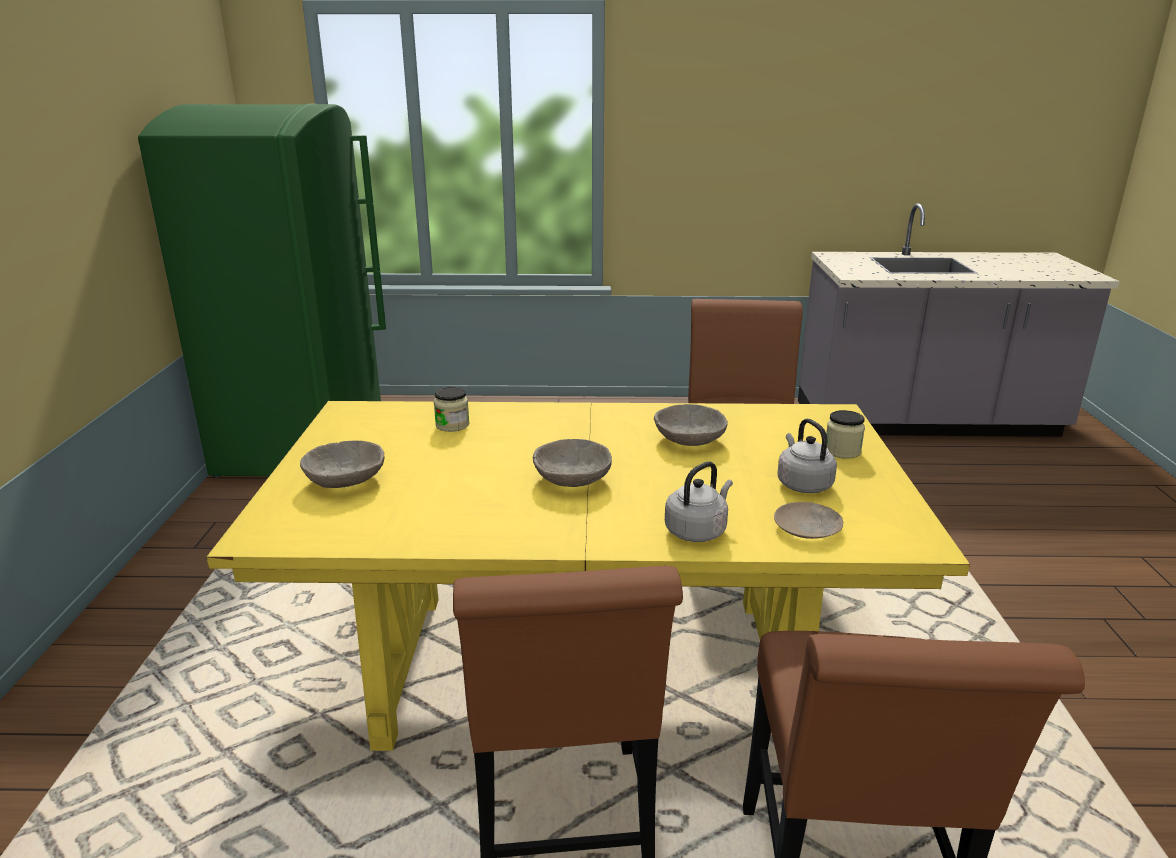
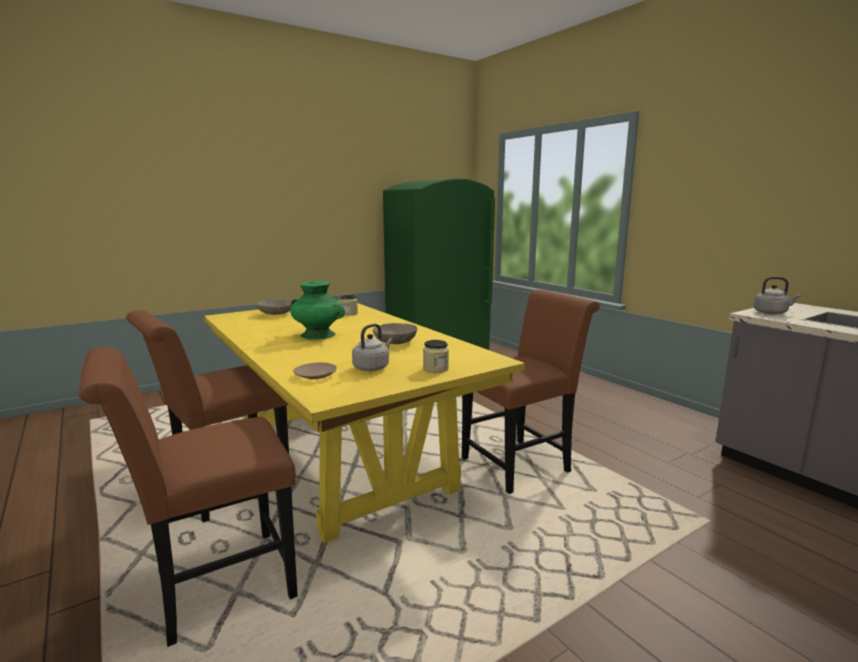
camera: 55 degrees right, 10 degrees down
(572, 479) = (318, 335): grey bowl -> green vase
(697, 530) = (288, 359): grey kettle -> grey kettle (772, 313)

